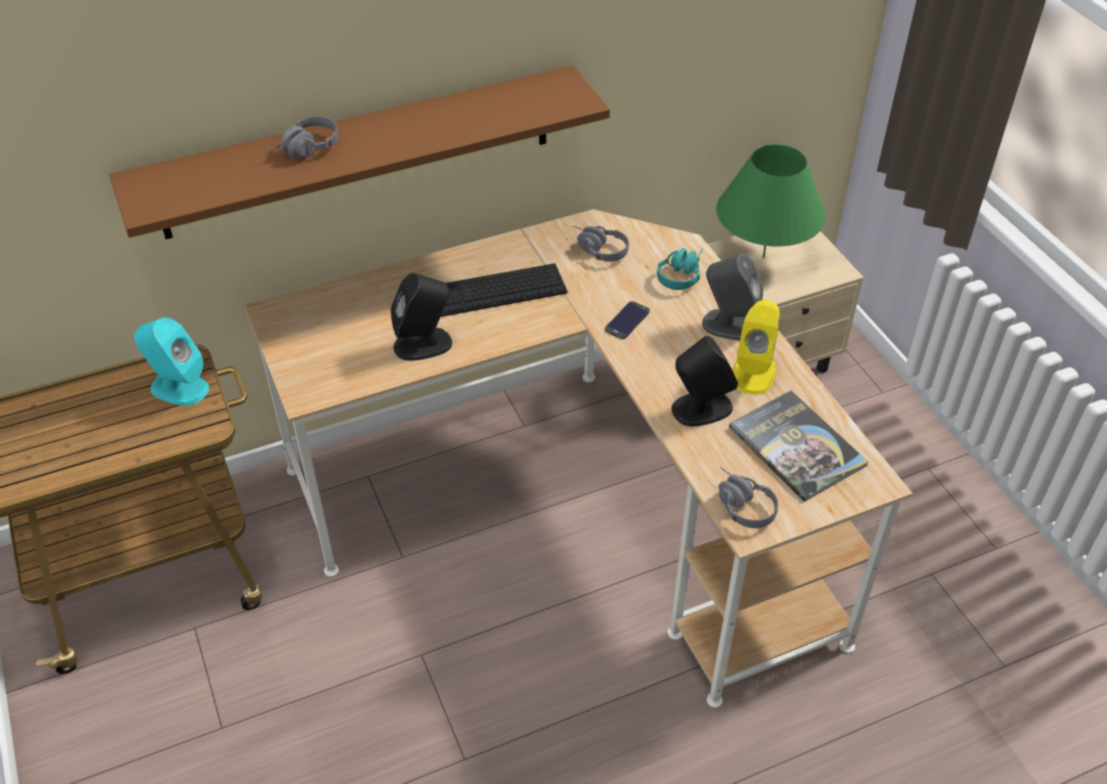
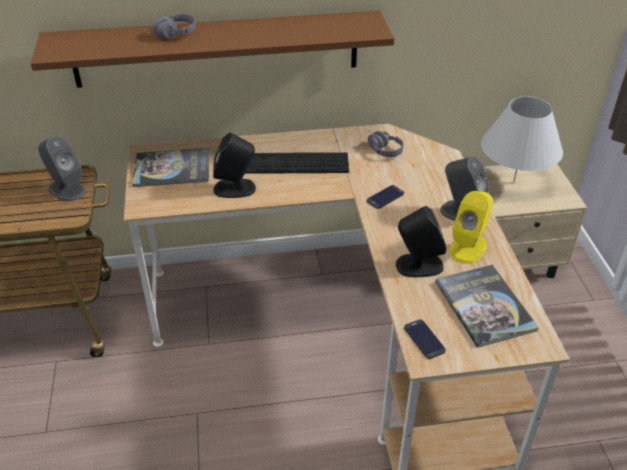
camera: 15 degrees right, 5 degrees down
(179, 388) = (66, 189): turquoise speaker -> grey speaker
(323, 330) = (172, 168): none -> book
(681, 273) = (437, 173): turquoise headphones -> none
(739, 504) = (424, 339): grey headphones -> phone
(763, 257) = (513, 182): green table lamp -> white table lamp

